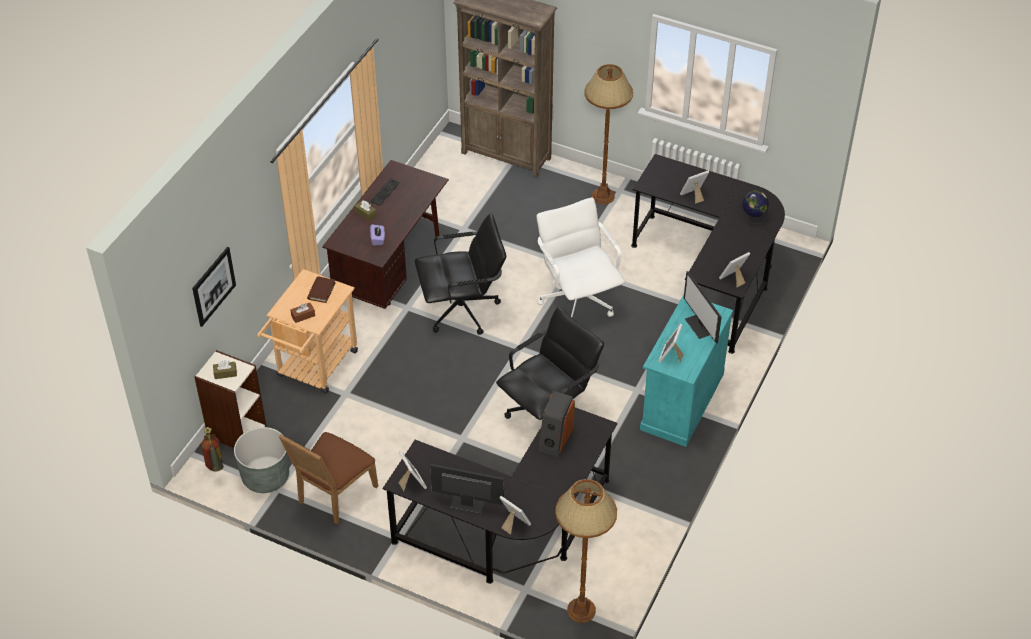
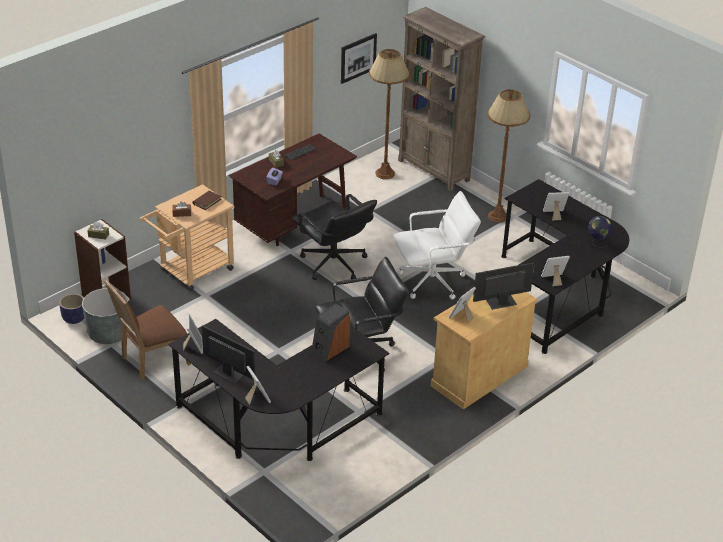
camera: 20 degrees right, 10 degrees down
(213, 286) = (107, 160): picture -> picture (358, 58)
(216, 470) = (74, 318): fire extinguisher -> planter
(462, 310) = (333, 264): black office chair -> black office chair turned 45 degrees clockwise
(577, 300) = (433, 282): white office chair -> white office chair turned 75 degrees clockwise
(581, 610) = (301, 501): brown floor lamp -> brown floor lamp (384, 173)
(681, 401) = (479, 376): turquoise cabinet -> beige cabinet
(700, 326) = (501, 302): monitor -> monitor turned 75 degrees clockwise

